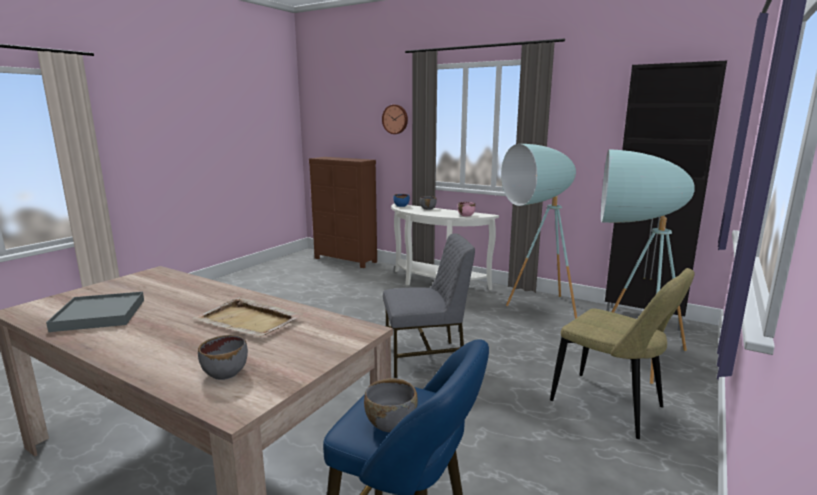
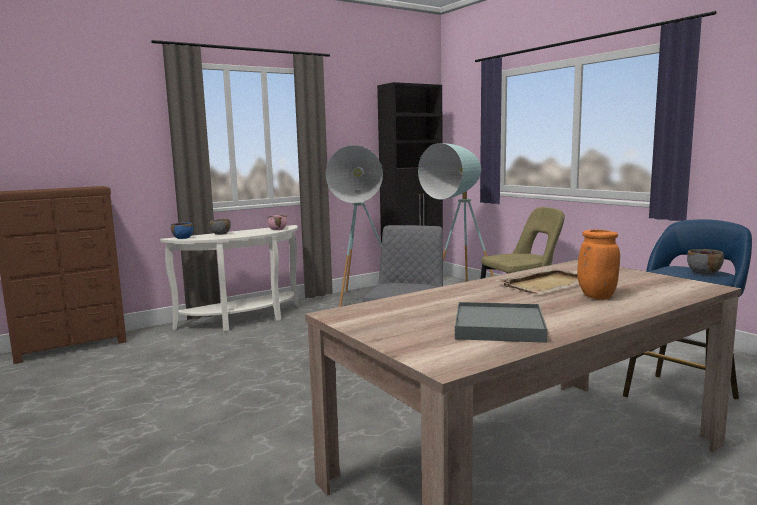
camera: 65 degrees left, 5 degrees down
(190, 343) = (595, 296): none -> orange vase
(225, 373) = (655, 289): grey bowl -> none
(395, 119) = (131, 128): wall clock -> none

